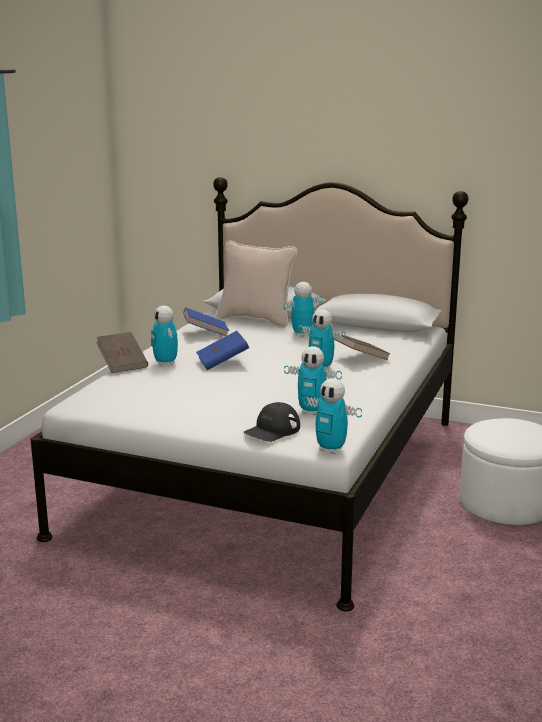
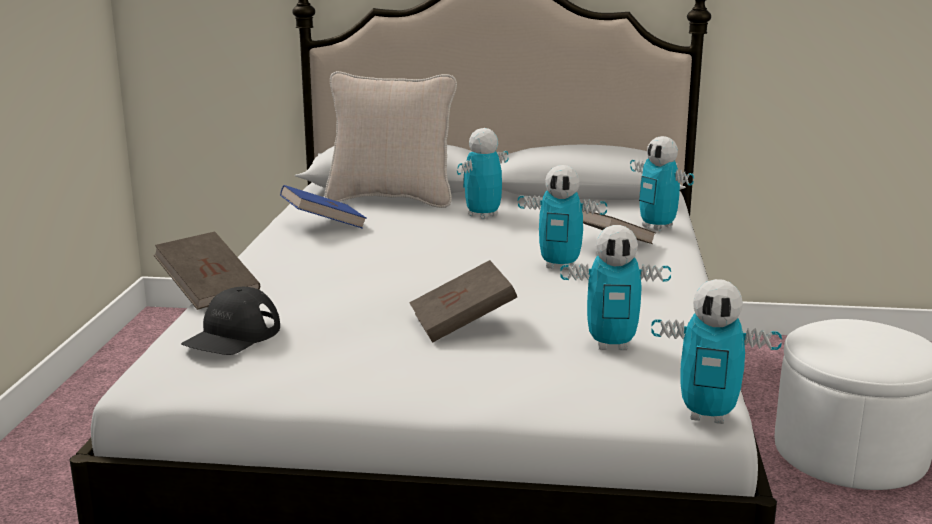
camera: 15 degrees left, 0 degrees up
(165, 363) = (288, 282): toy robot -> toy robot (657, 227)
(222, 362) = (390, 272): blue book -> none
(241, 393) = (462, 324): none -> brown book
(272, 430) = (574, 389): black cap -> black cap (232, 335)

